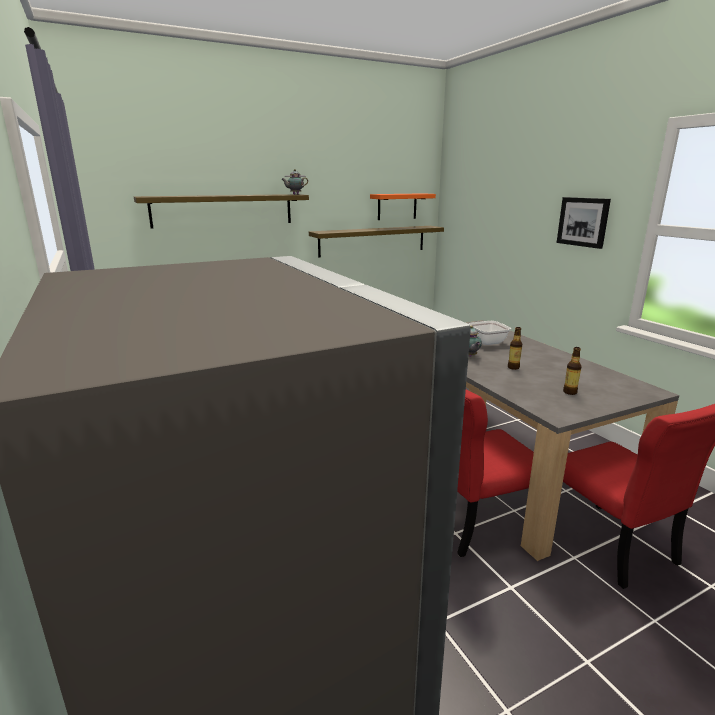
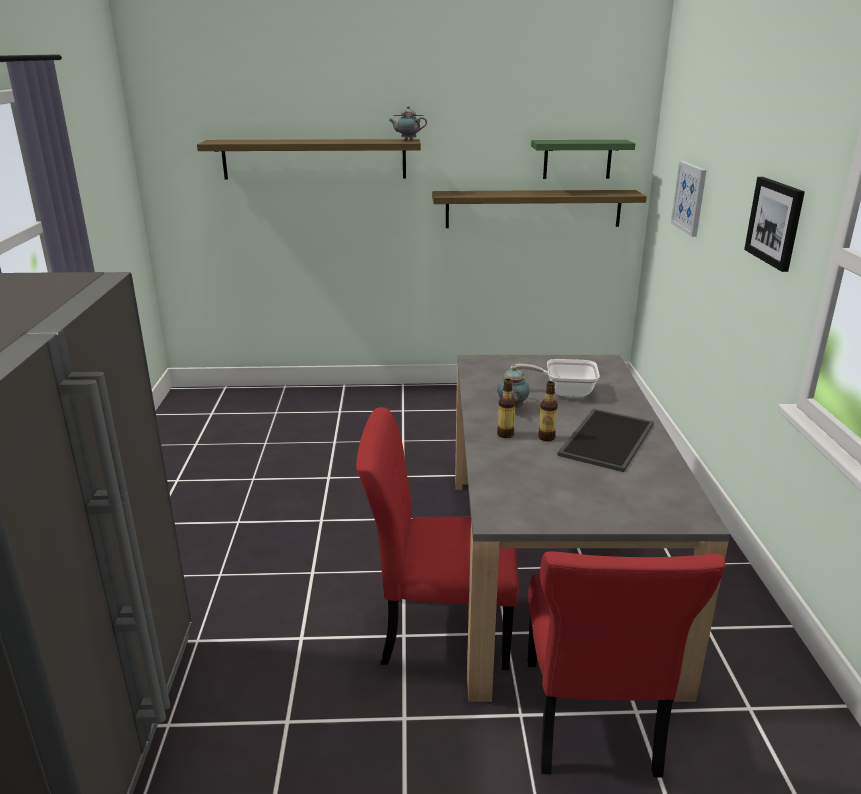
camera: 25 degrees right, 5 degrees up
(397, 206) = (577, 159): orange shelf -> green shelf
(486, 222) = (690, 198): none -> picture
(545, 362) = (605, 438): none -> tray
(570, 392) = (567, 490): bottle -> bottle (505, 434)

